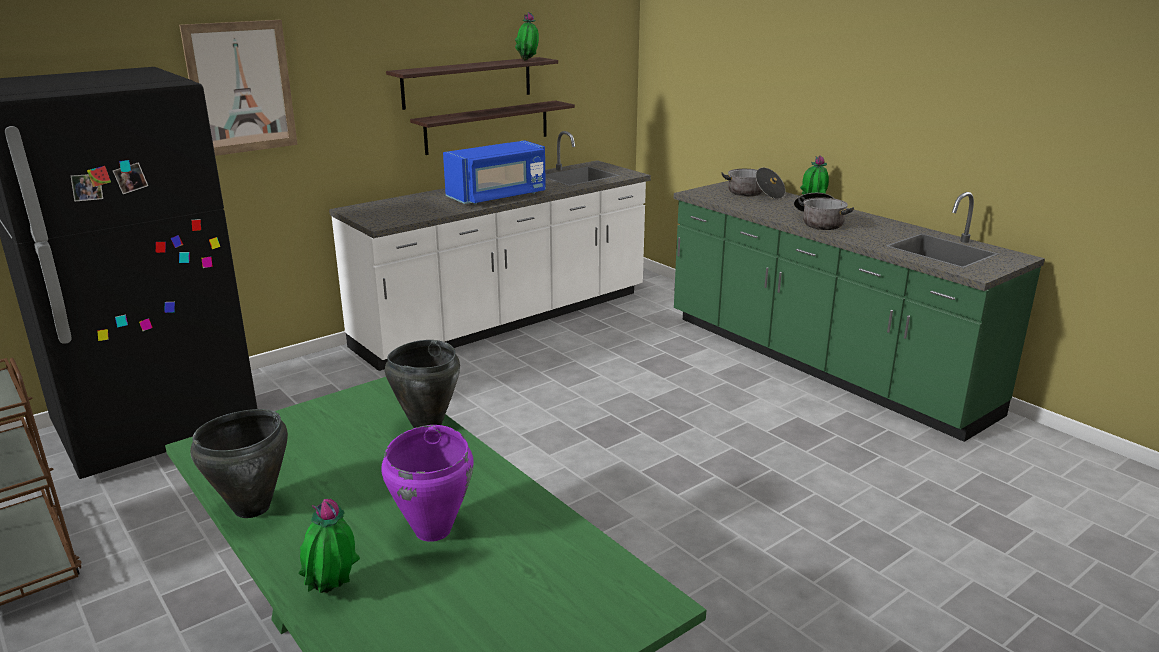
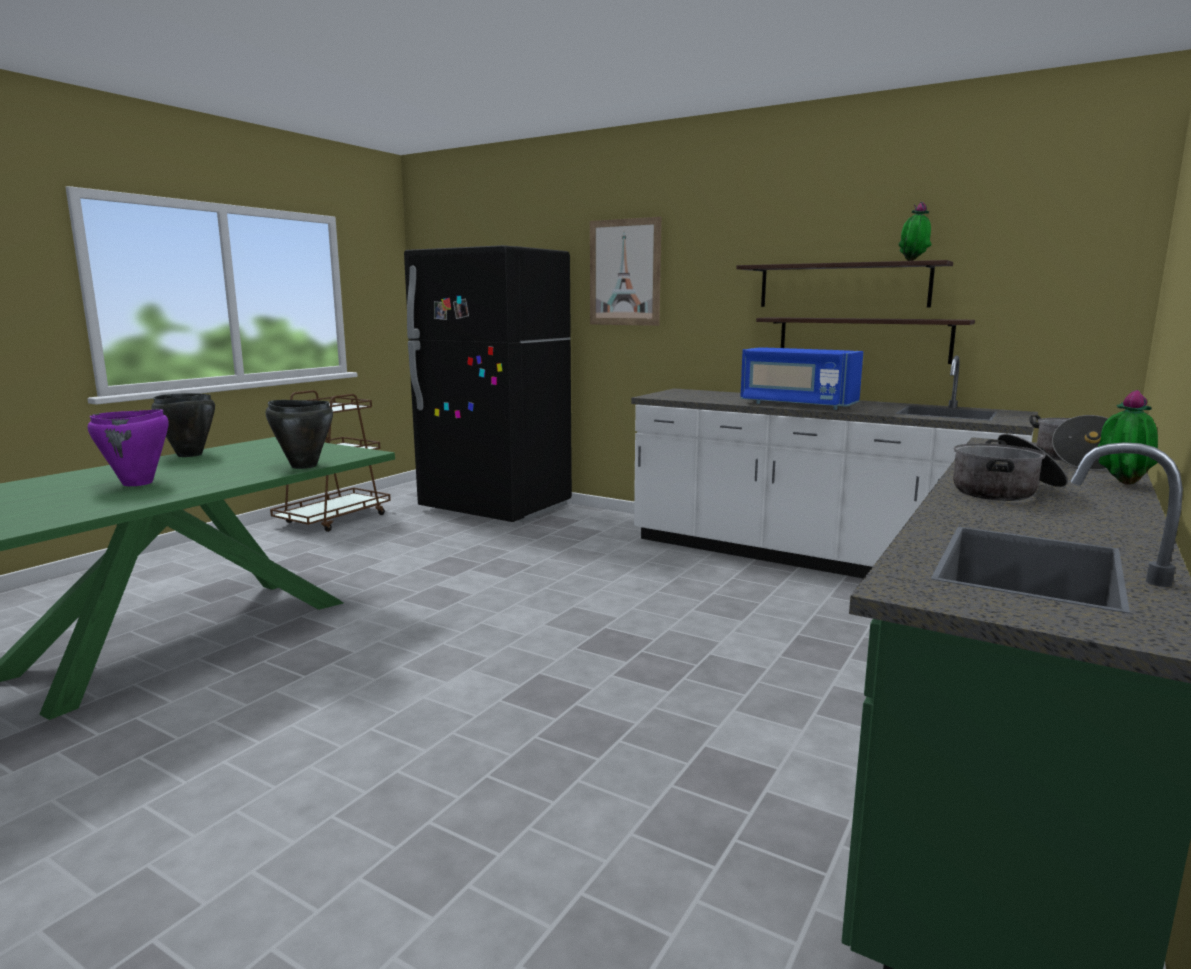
camera: 70 degrees right, 10 degrees down
(333, 591) = (76, 476): potted plant -> none

